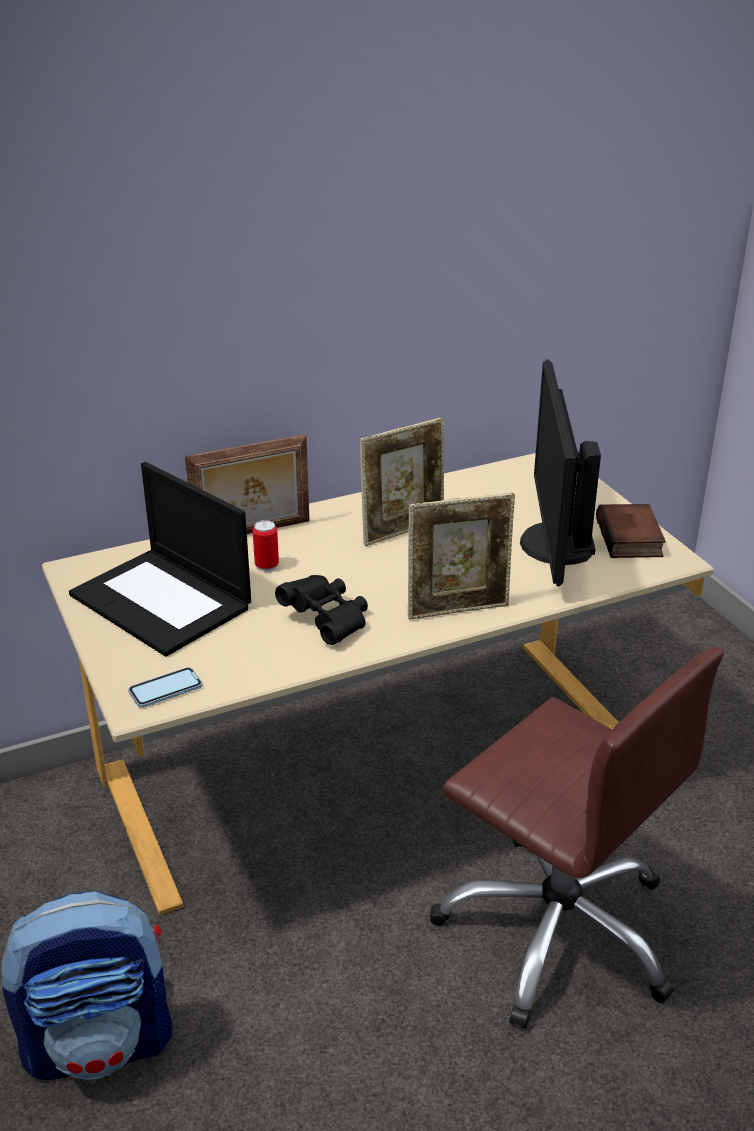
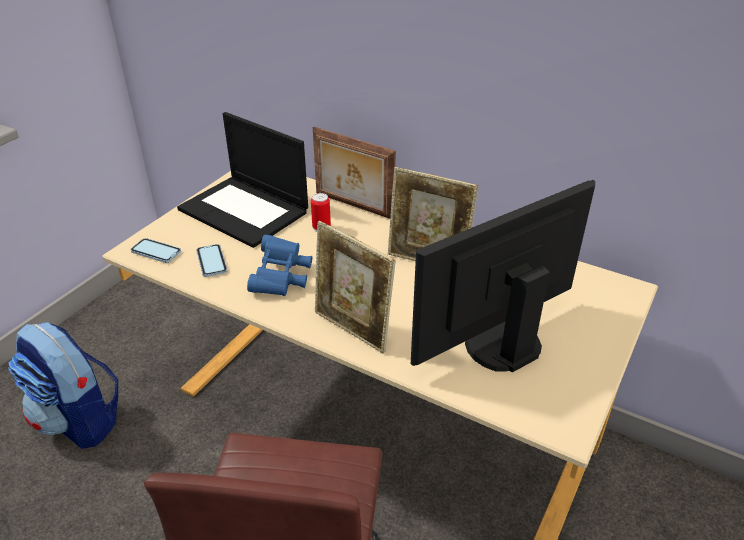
camera: 55 degrees right, 5 degrees up
(163, 601) = (245, 210): laptop -> laptop turned 60 degrees counterclockwise
(239, 655) = (212, 261): none -> phone
(327, 620) = (281, 278): black binoculars -> blue binoculars
(631, 539) = (565, 385): book -> none

